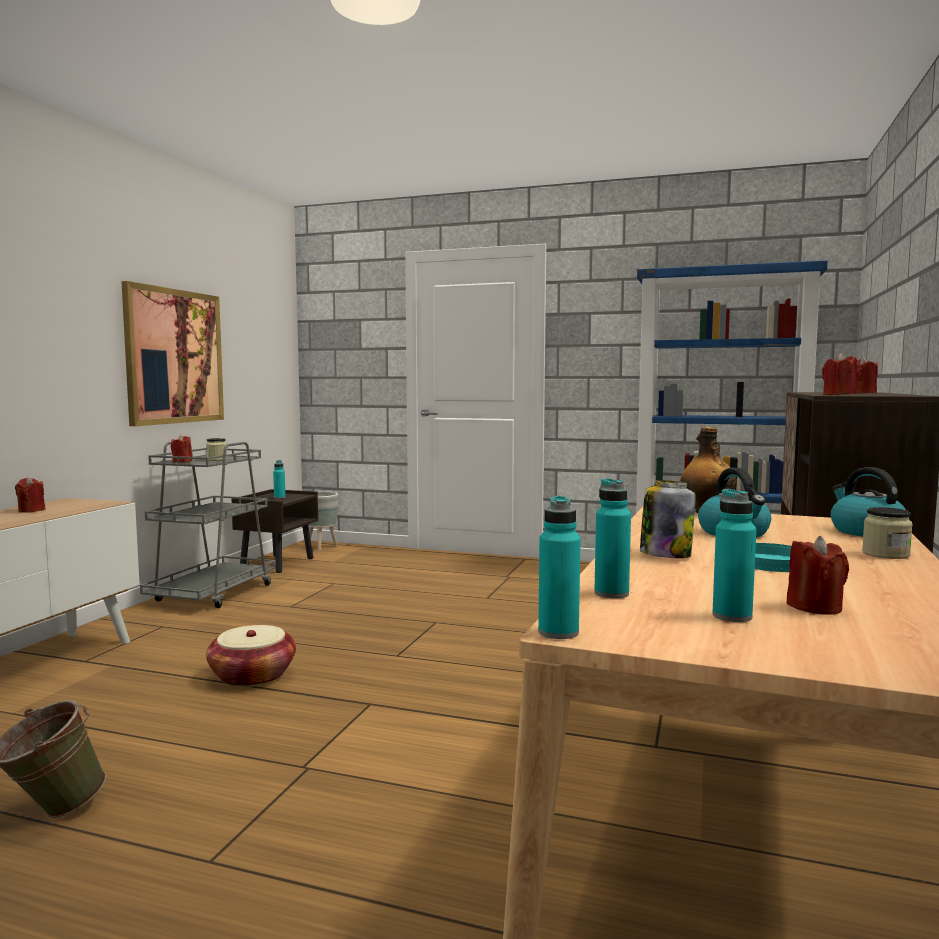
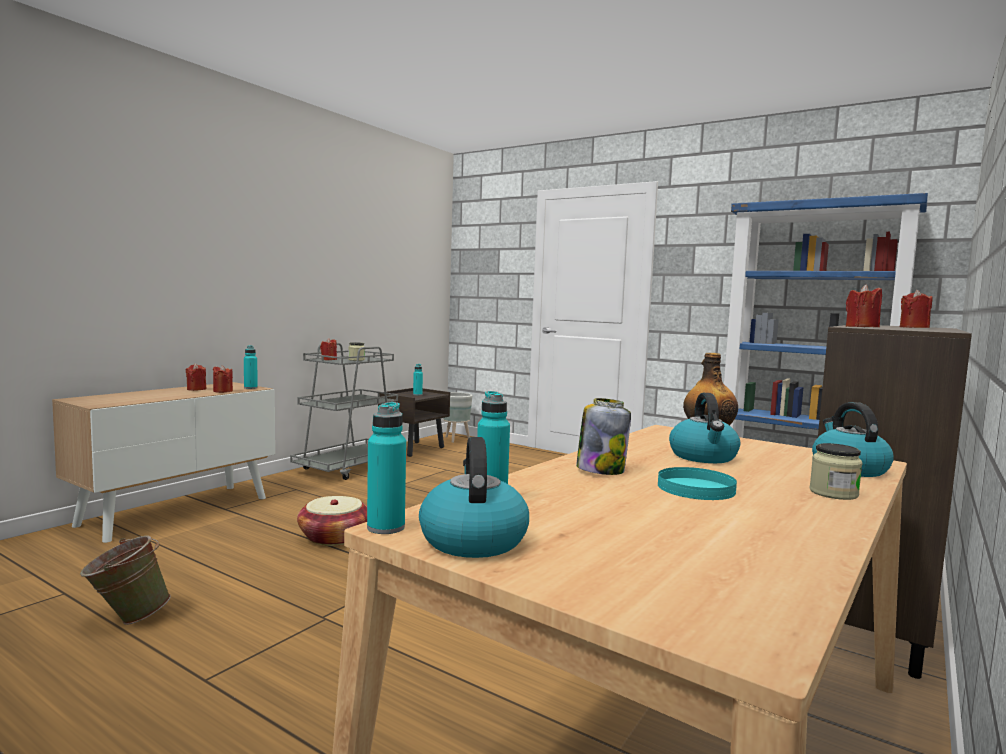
camera: 15 degrees right, 0 degrees up
(174, 356) = (334, 275): picture -> none
(657, 632) = (472, 539): none -> kettle
(732, 616) = (569, 534): turquoise bottle -> turquoise bottle (250, 388)
(815, 607) = (668, 536): red candle -> red candle (223, 391)

